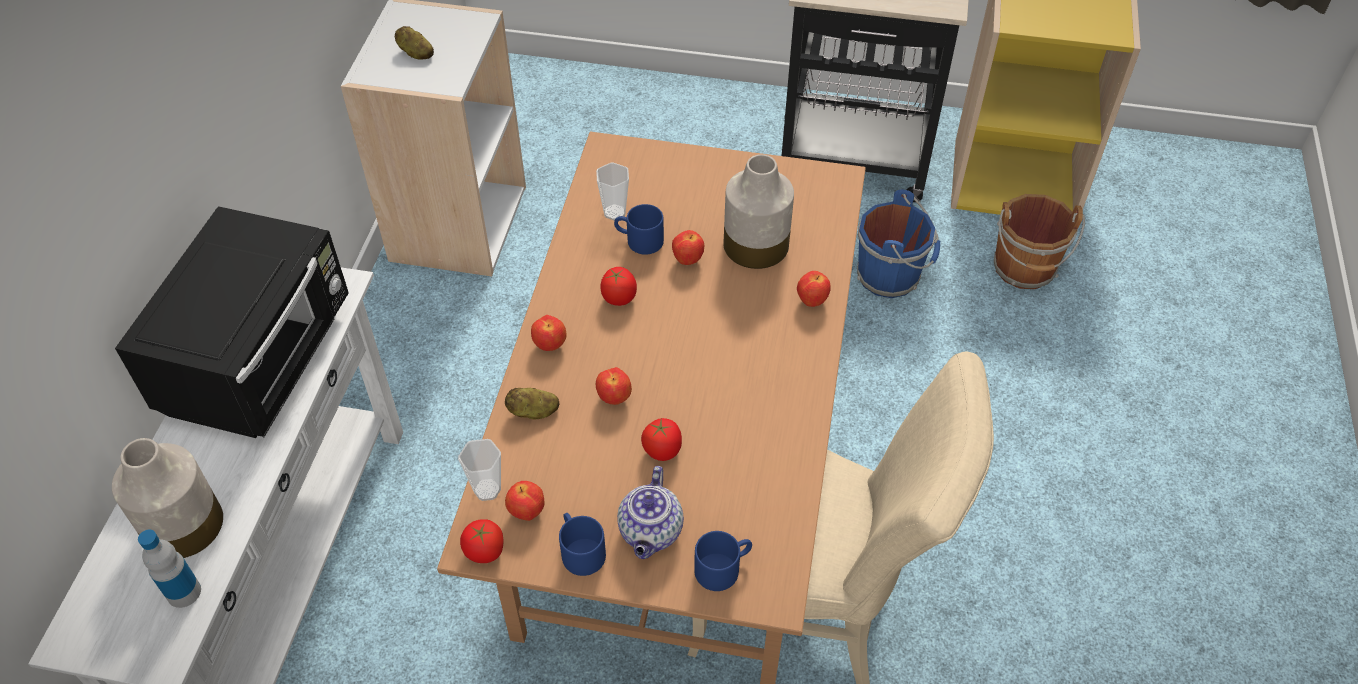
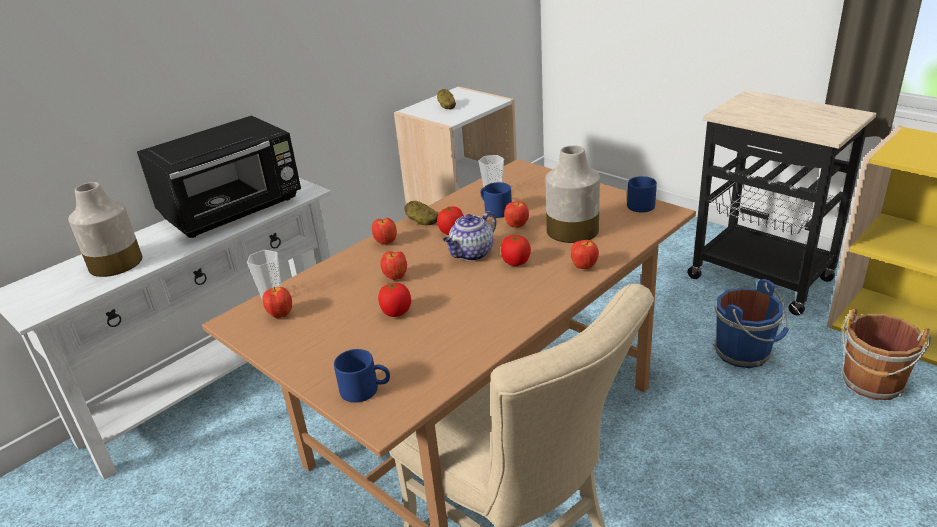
camera: 35 degrees right, 20 degrees down
(184, 592) = (78, 290): bottle -> none
(484, 552) = (234, 325): tomato -> tomato (515, 263)
(533, 412) = (340, 270): potato -> potato (422, 222)
(579, 550) = (287, 345): blue mug -> blue mug (639, 204)
(651, 533) = (341, 352): teapot -> teapot (472, 254)

